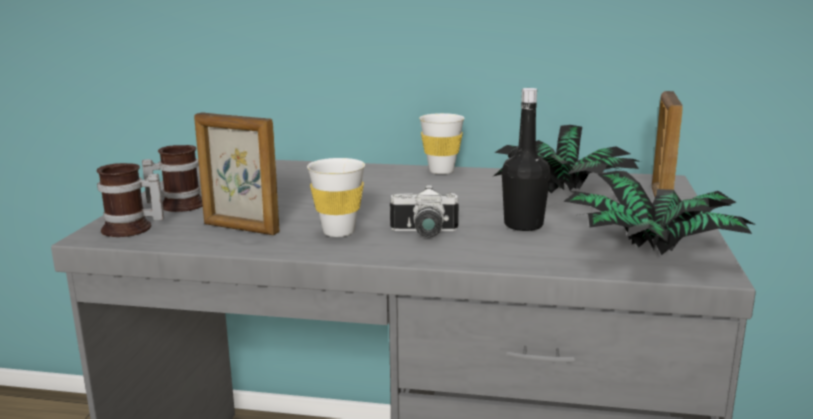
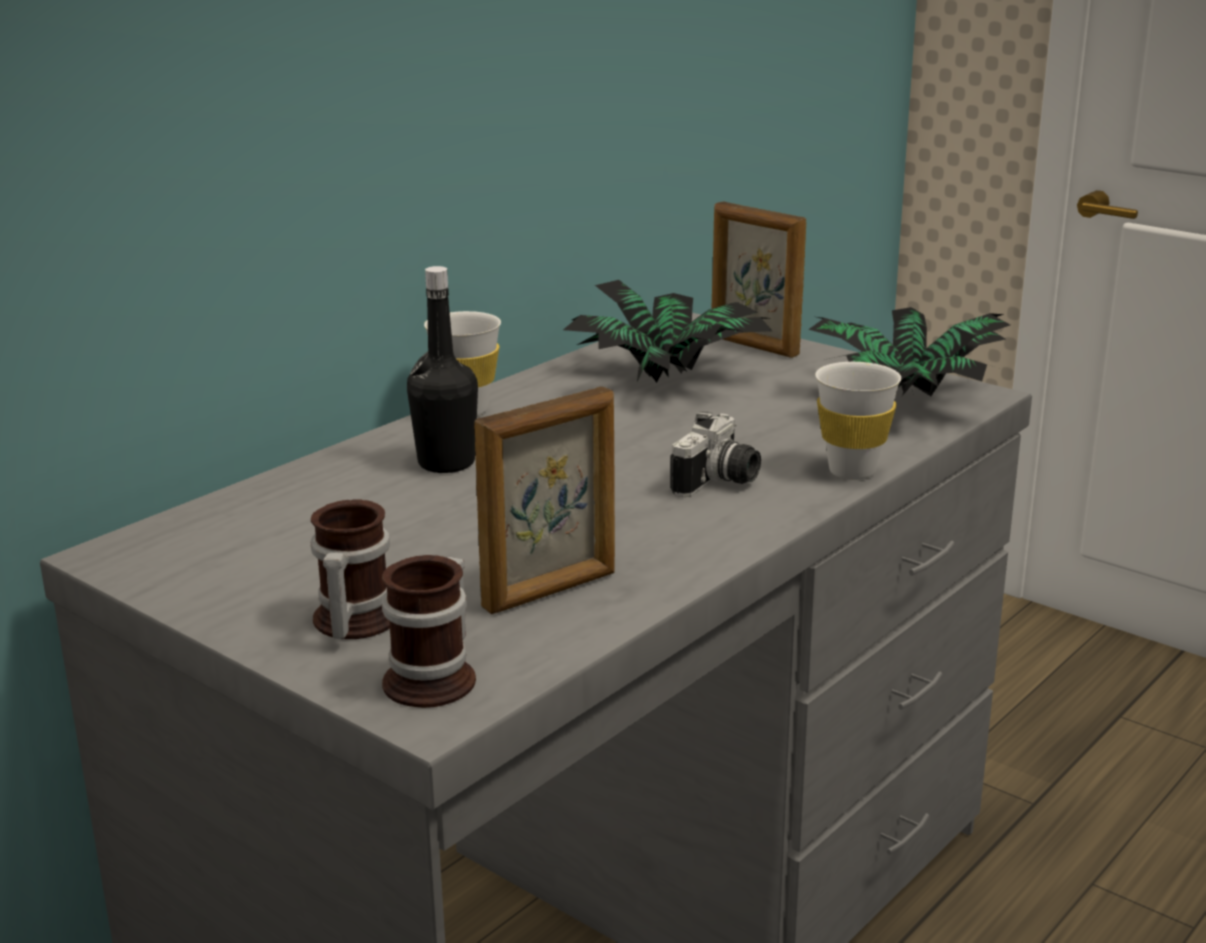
camera: 60 degrees left, 5 degrees up
(338, 232) = (653, 529): white cup -> white cup (852, 471)
(523, 225) = (754, 427): black bottle -> black bottle (446, 463)

